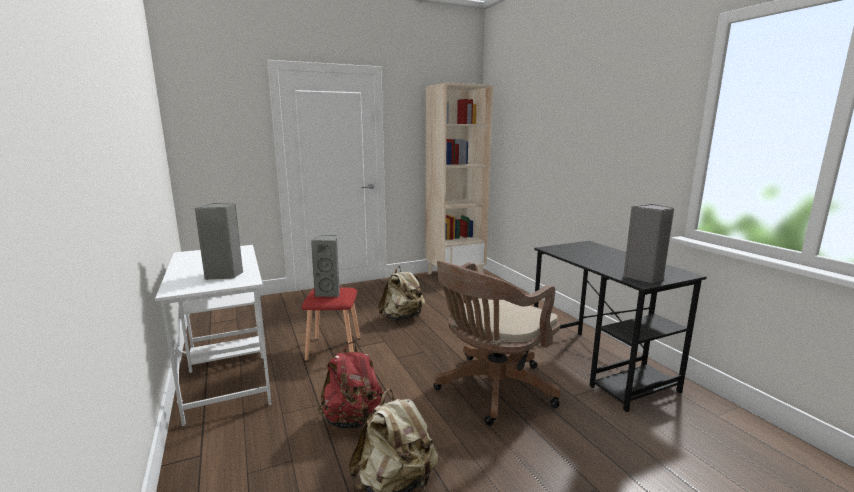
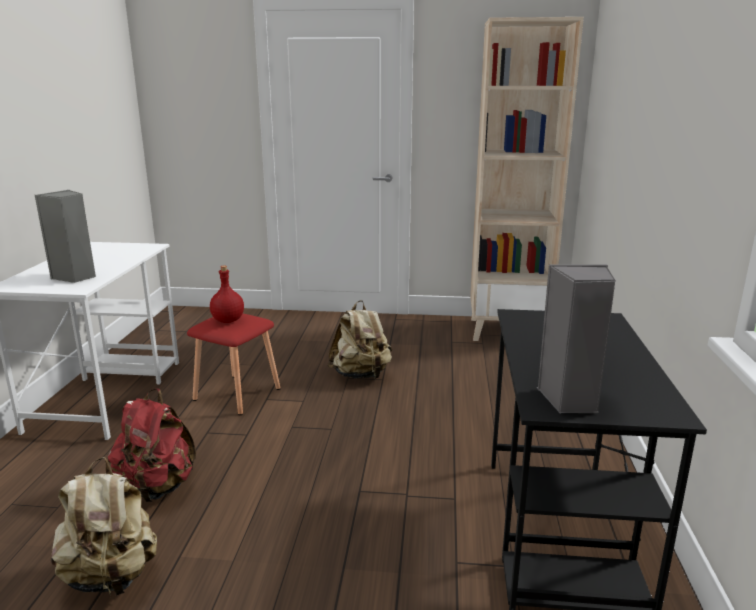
camera: 30 degrees right, 5 degrees up
(329, 293) = (228, 320): grey speaker -> red bottle
(491, 390) = (351, 510): brown office chair -> none

